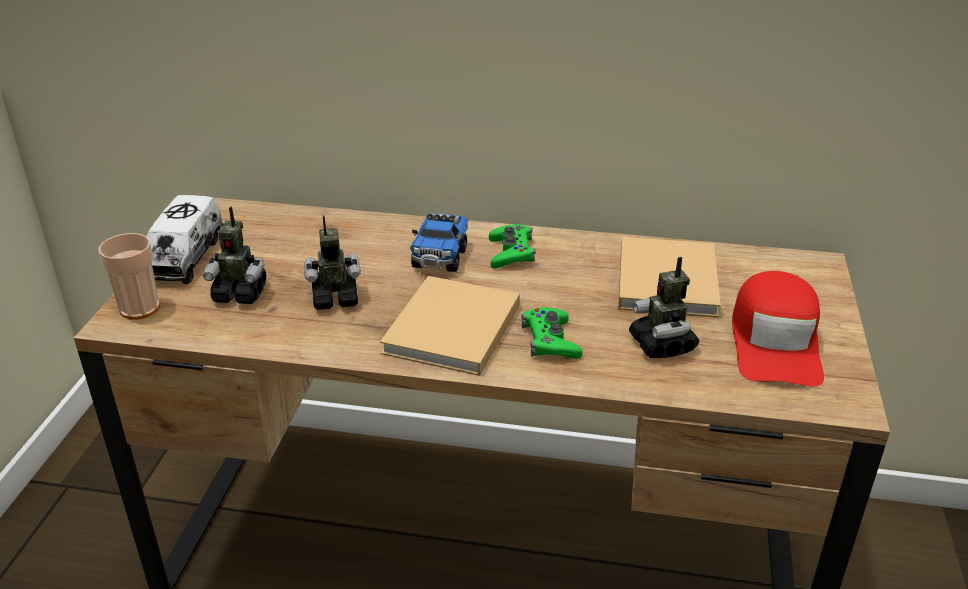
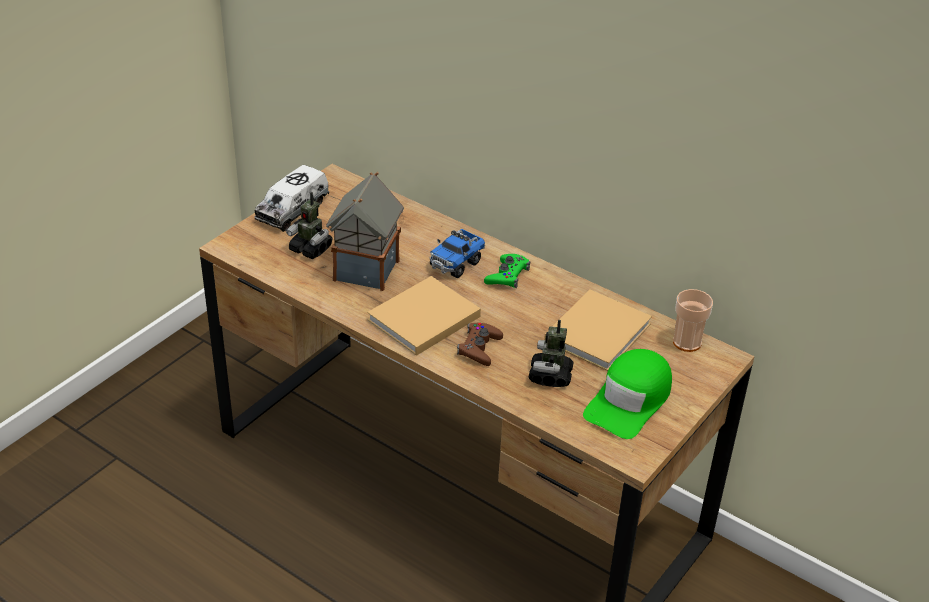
camera: 25 degrees right, 5 degrees up
(140, 308) = (246, 240): cup -> cup (687, 342)
(335, 298) = (366, 272): toy robot -> toy house
(550, 341) = (479, 348): green game controller -> brown game controller
(775, 342) = (629, 401): red cap -> green cap

